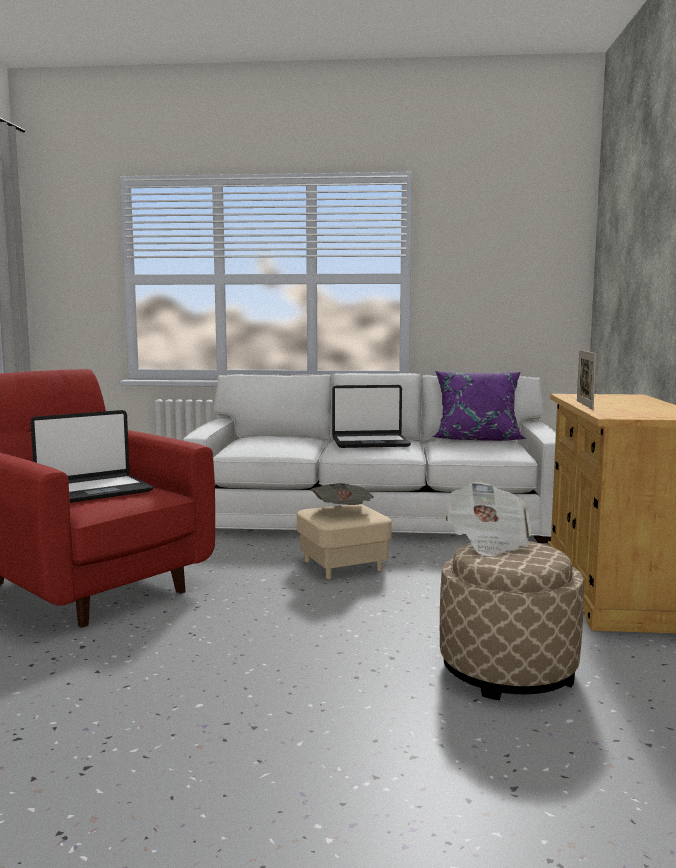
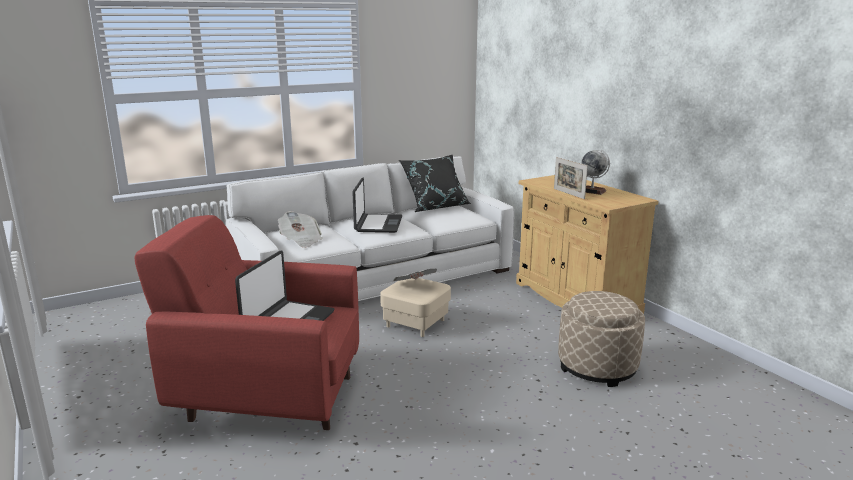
camera: 35 degrees left, 10 degrees up
(370, 442) = (378, 224): laptop -> laptop turned 45 degrees counterclockwise
(477, 439) = (435, 207): purple pillow -> black pillow
(487, 542) = (583, 298): newspaper -> newspaper (301, 241)
(631, 406) = (592, 191): none -> globe

